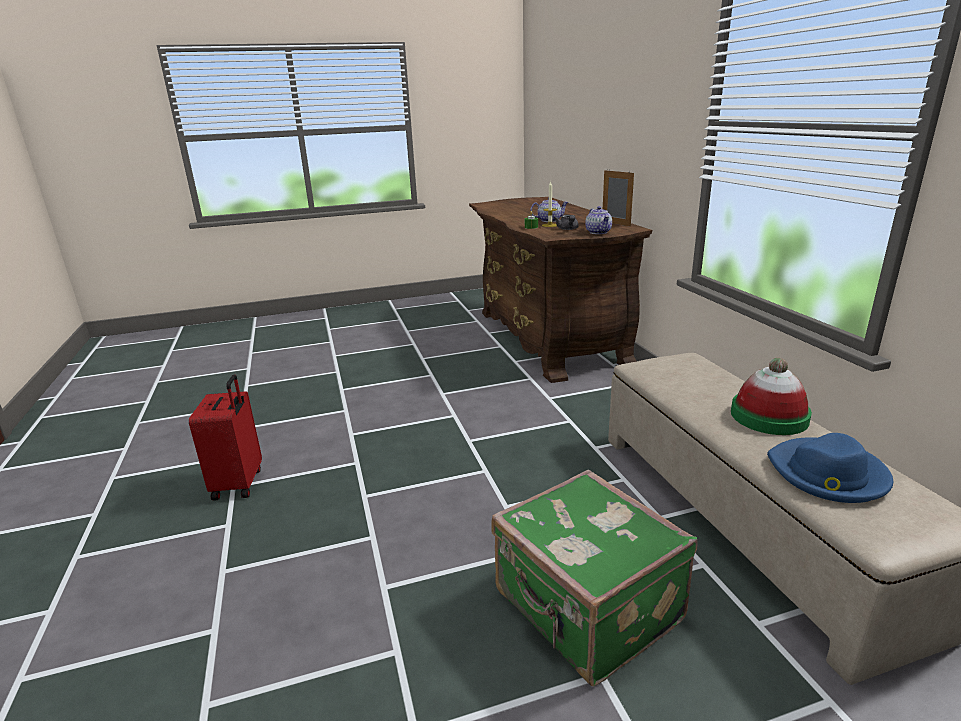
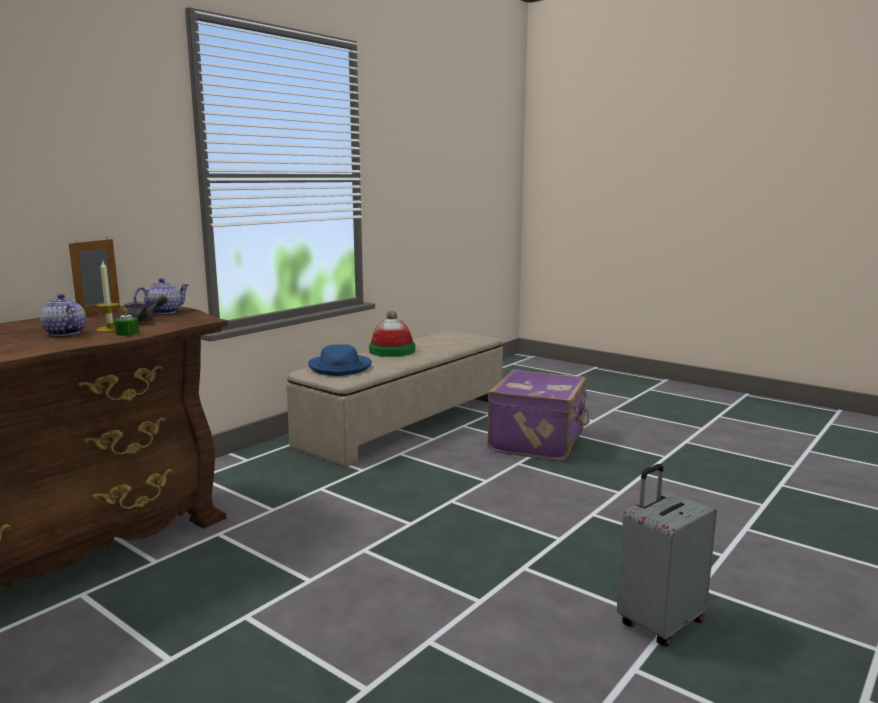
camera: 125 degrees left, 10 degrees down
(239, 483) = (659, 623): red suitcase -> grey suitcase
(586, 609) = (539, 442): green suitcase -> purple suitcase
(827, 474) = (443, 342): blue hat -> blue hat (340, 368)

